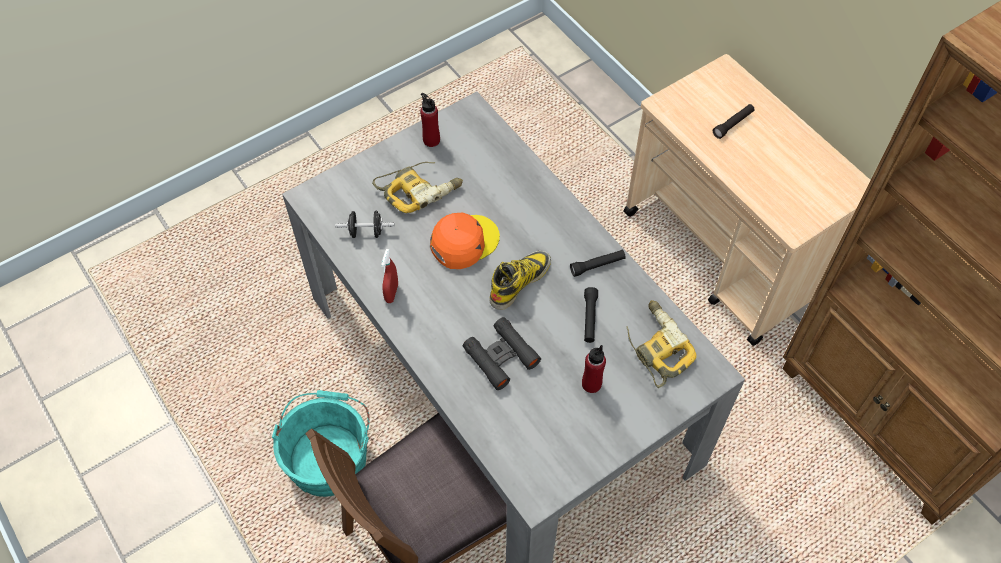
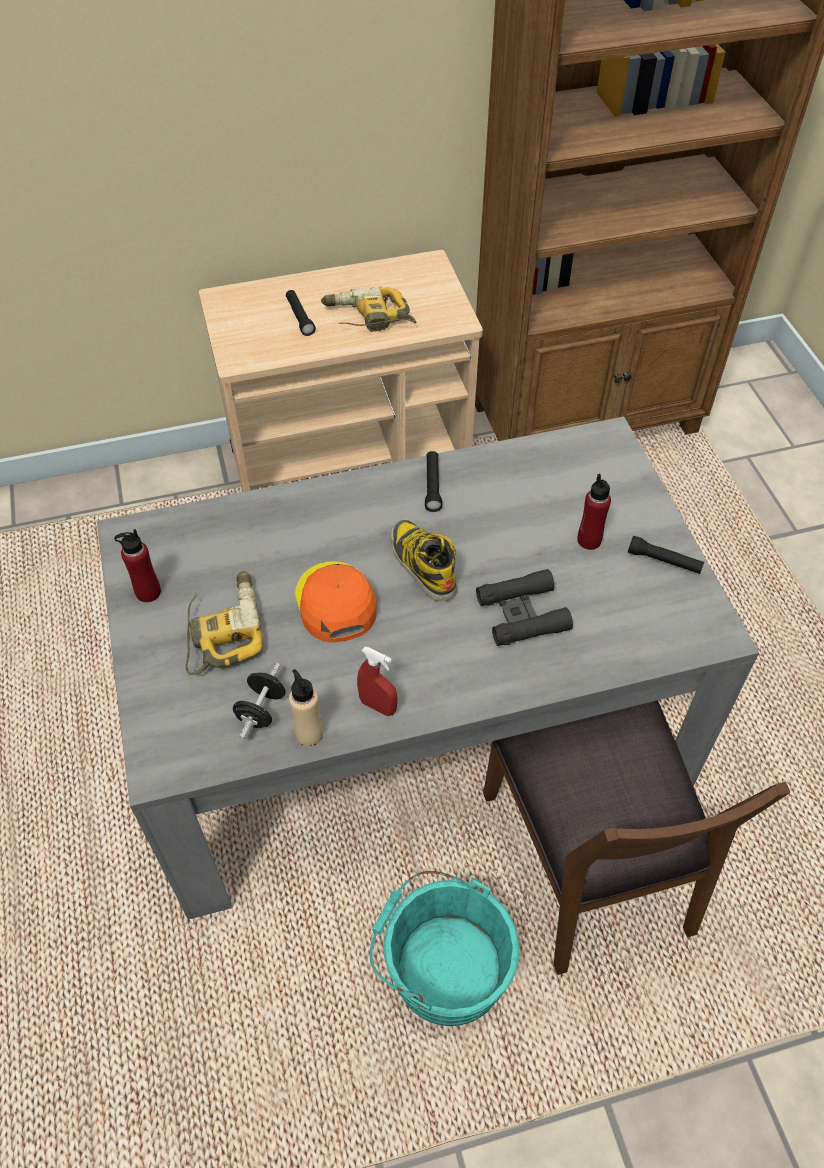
camera: 70 degrees left, 5 degrees down
(358, 263) = (309, 734): none -> beige bottle
(589, 318) = (501, 515): black flashlight -> black flashlight (664, 561)
(655, 347) = (561, 471): power drill -> power drill (368, 318)

